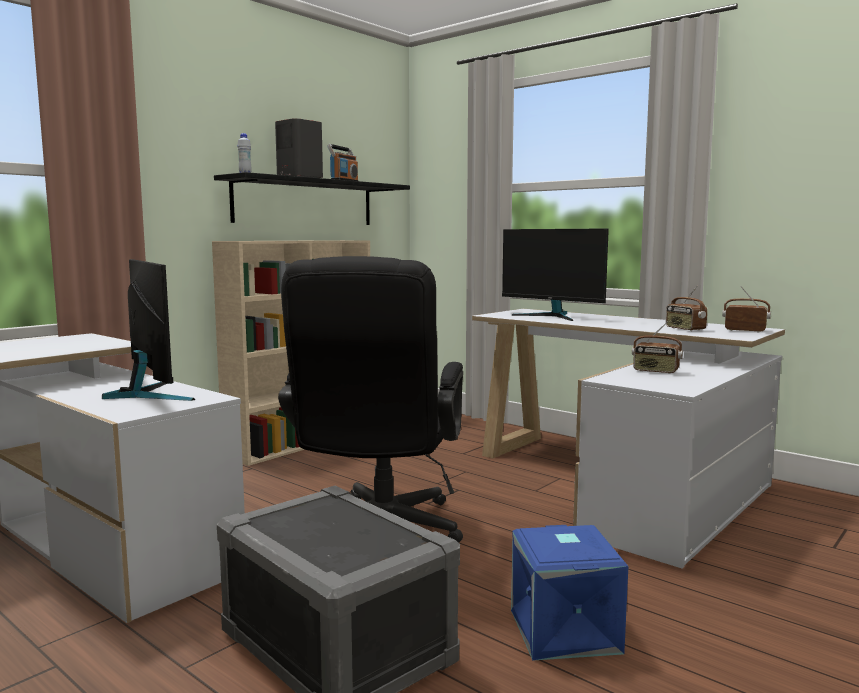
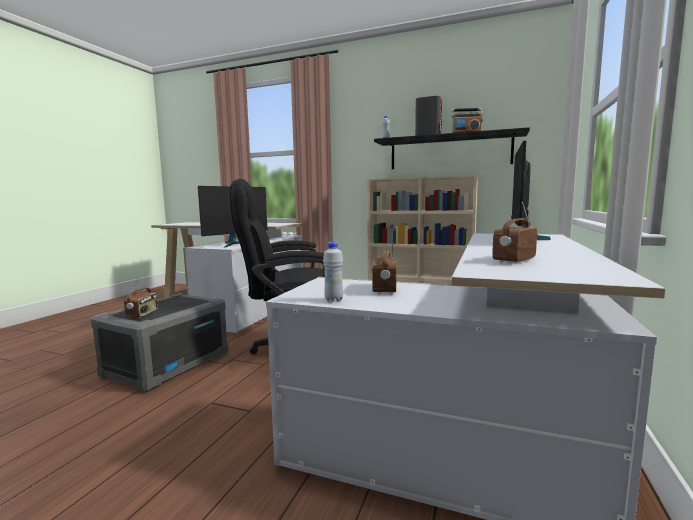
camera: 70 degrees right, 0 degrees up
(562, 630) = (175, 419): blue storage box -> none
(695, 383) = (333, 300): none -> white bottle
(745, 330) = (566, 273): radio -> radio (143, 314)

